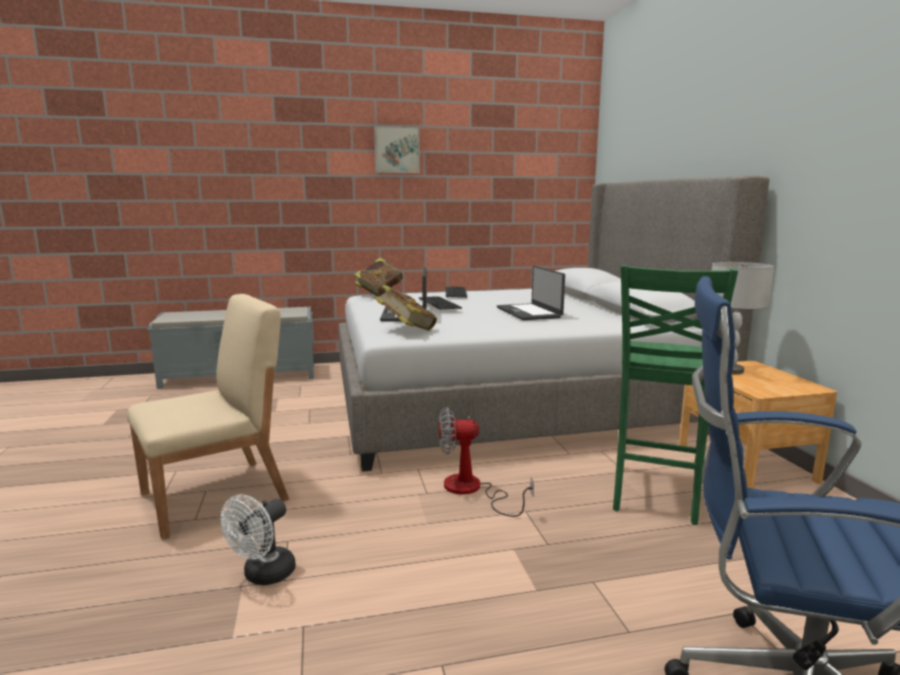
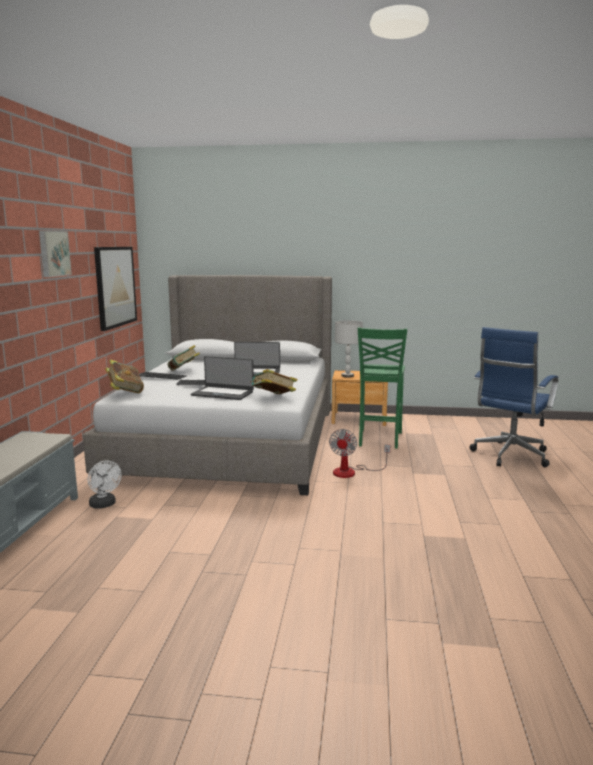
camera: 70 degrees left, 0 degrees up
(217, 496) = (310, 543): beige chair -> none
(263, 576) = (416, 529): white fan -> white fan (104, 505)
(496, 295) = (184, 371): none -> book
(523, 194) = (115, 286): none -> picture
(654, 494) = (378, 439): green chair -> green chair turned 60 degrees clockwise

